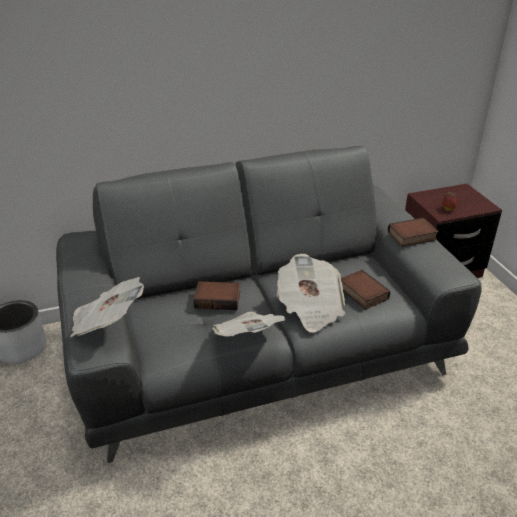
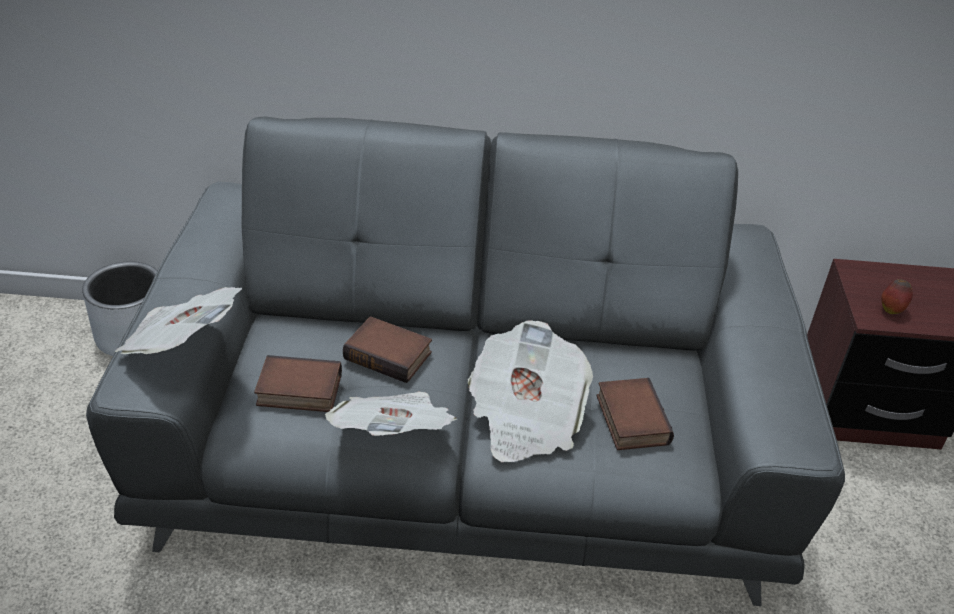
camera: 20 degrees right, 5 degrees up
(412, 236) = (767, 345): book -> book (297, 391)

